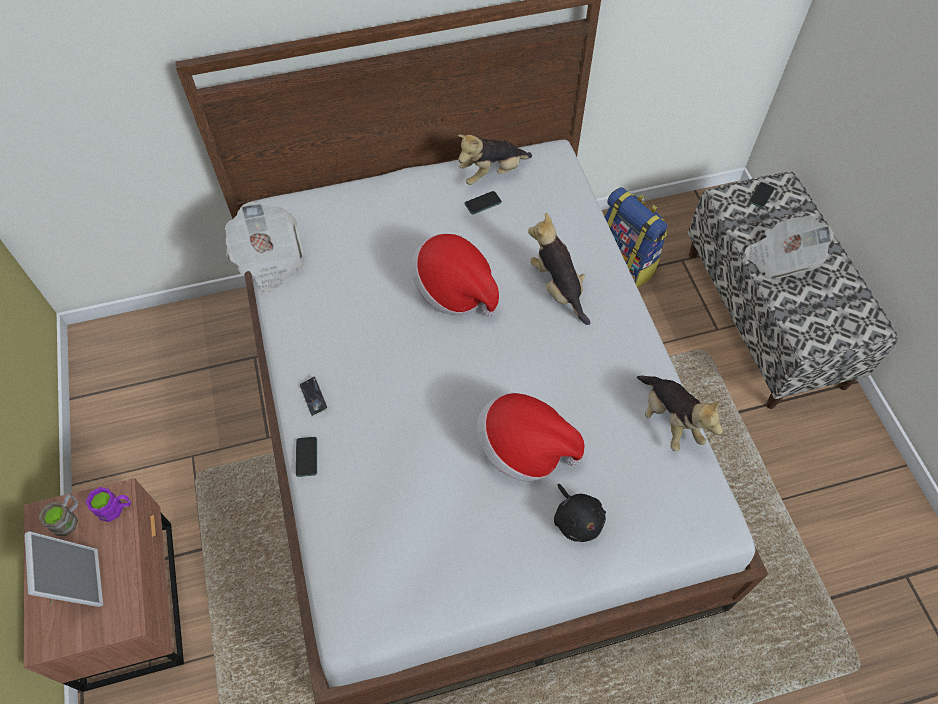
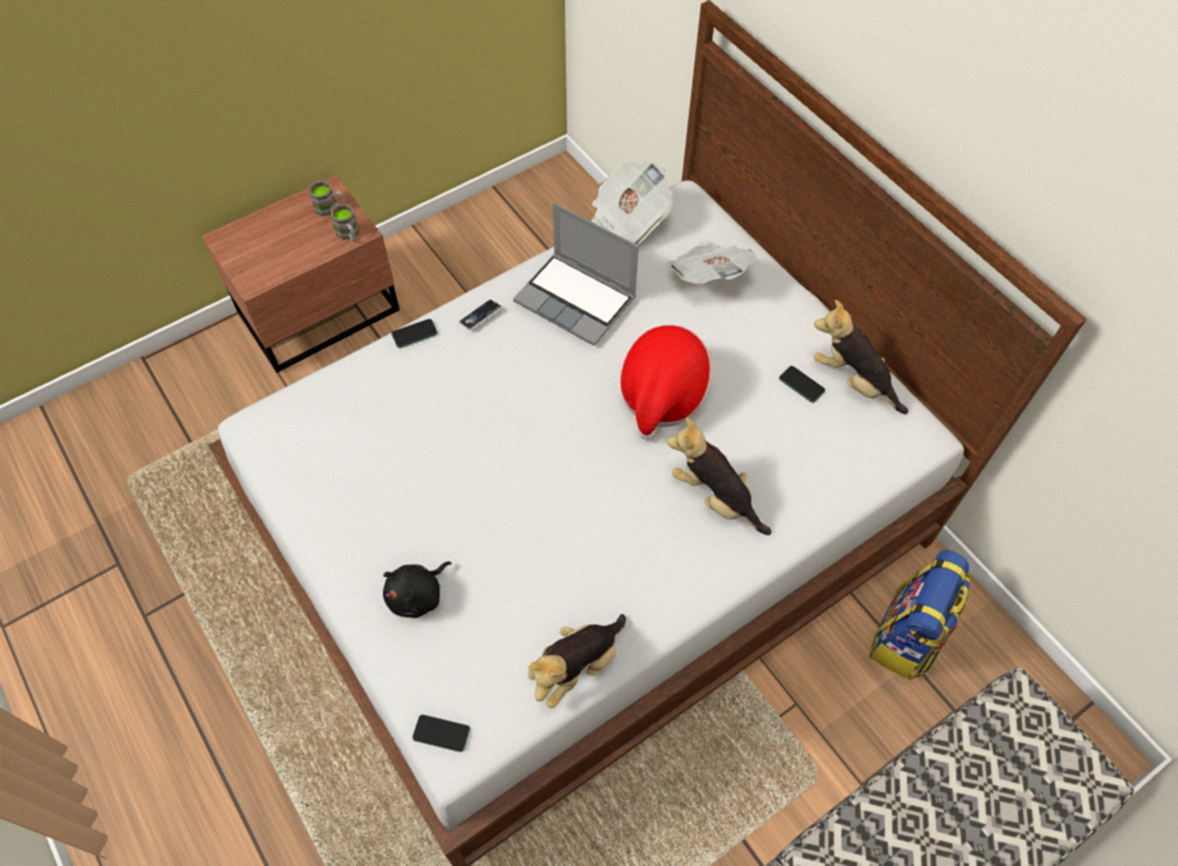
camera: 70 degrees right, 0 degrees up
(77, 583) = (277, 238): picture frame -> none
(116, 508) = (349, 234): purple mug -> brown mug
(333, 319) = (577, 300): none -> laptop
(524, 449) = (485, 520): hat -> none
(558, 288) = (715, 497): plush toy -> plush toy turned 90 degrees counterclockwise
(761, 195) = (1055, 749): phone -> phone (441, 733)
(781, 259) = (949, 800): newspaper -> newspaper (709, 276)

